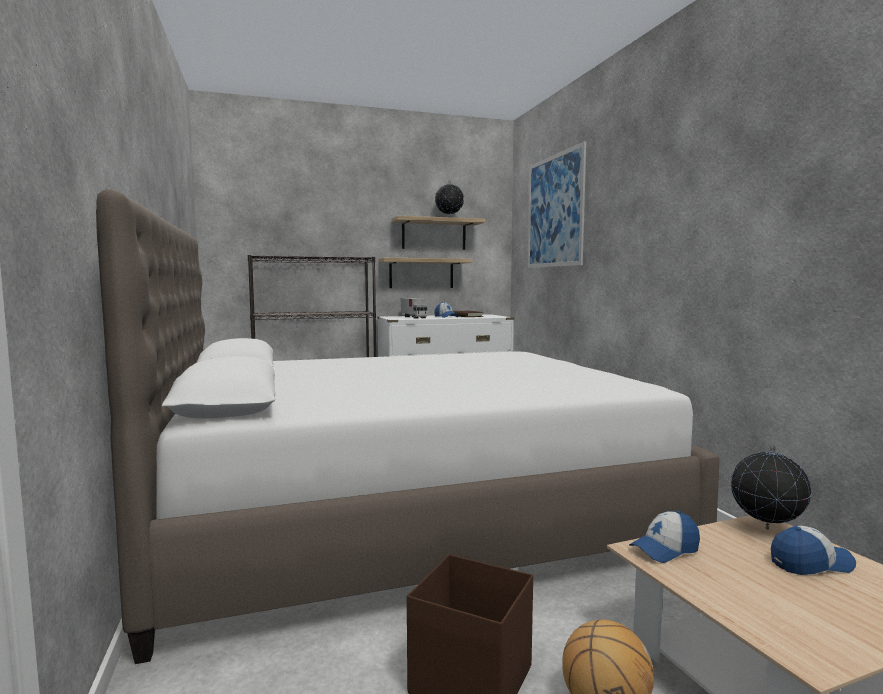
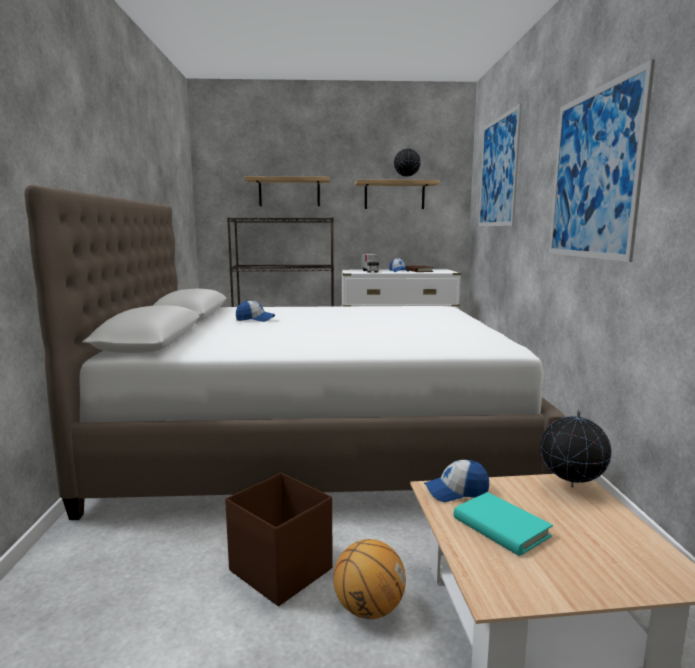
camera: 15 degrees right, 5 degrees up
(421, 273) = (382, 231): shelf -> shelf (289, 192)
(697, 210) = (593, 174): none -> picture
(744, 582) = (500, 527): none -> turquoise book
(810, 564) = (581, 522): cap -> cap (255, 320)

